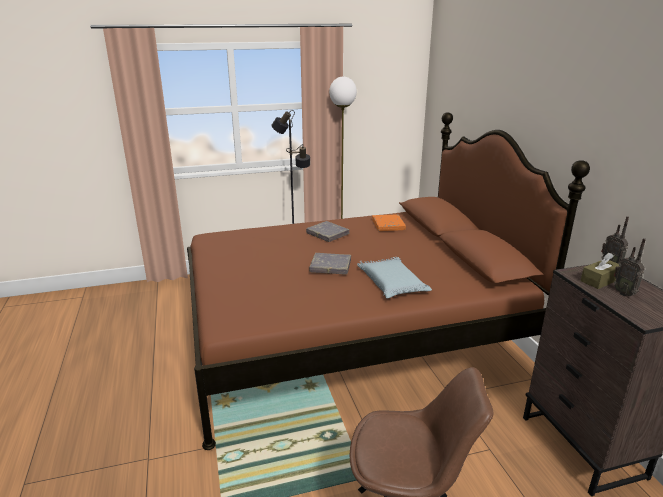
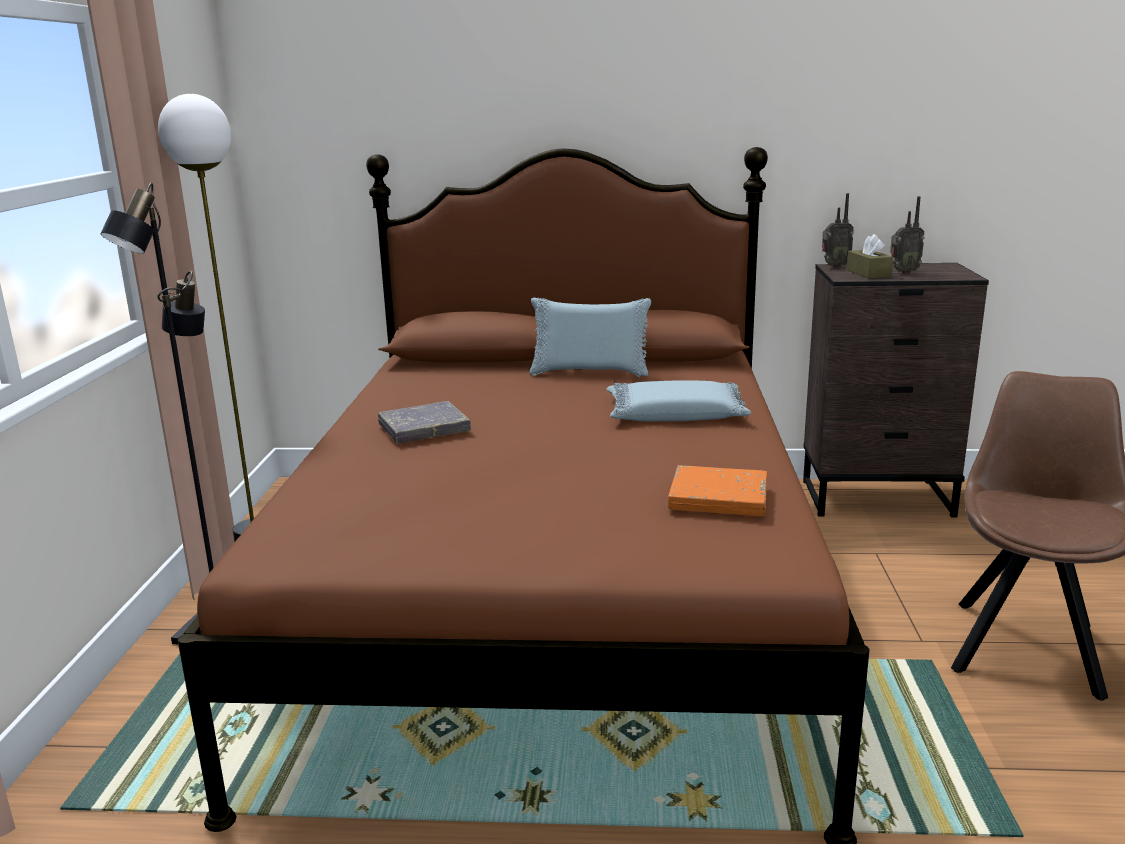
camera: 70 degrees left, 5 degrees down
(330, 266) = (585, 442): grey book -> none
(388, 225) = (438, 383): orange book -> orange book (718, 498)
(436, 253) = (589, 372): none -> blue pillow

